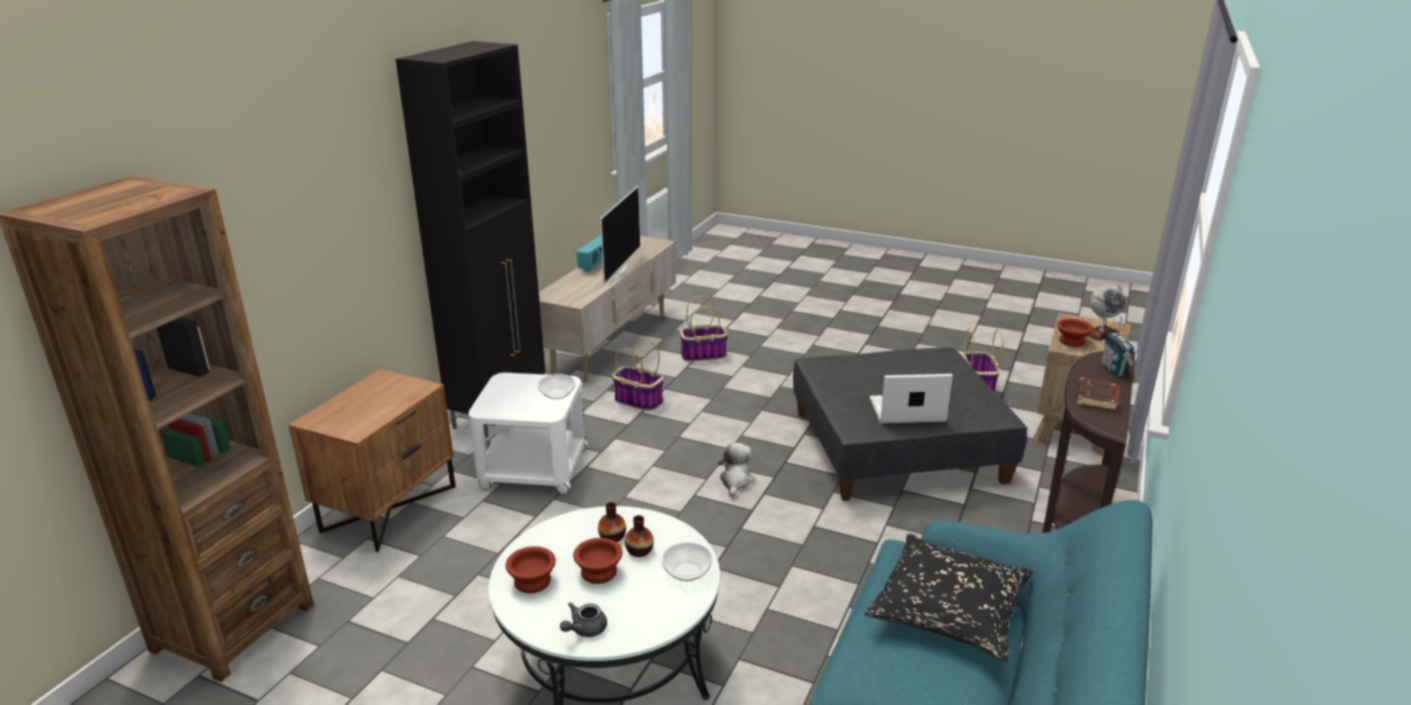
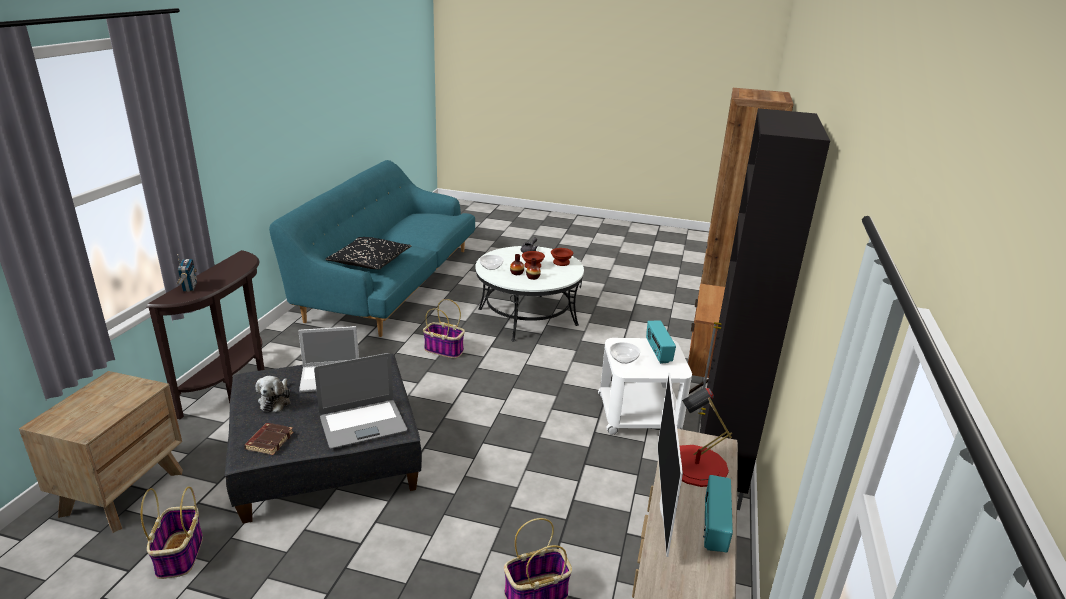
camera: 170 degrees right, 0 degrees up
(507, 400) = (658, 352): none -> radio
(578, 287) = (696, 466): none -> red table lamp
(637, 401) = (589, 496): basket -> basket (445, 350)
(736, 481) = (475, 412): plush toy -> plush toy (276, 401)
(851, 369) = (362, 424): none -> laptop
(1073, 341) = (127, 396): brown bowl -> none
(1098, 398) = (229, 269): brown book -> brown book (269, 441)
(1100, 334) = (80, 408): globe -> none

